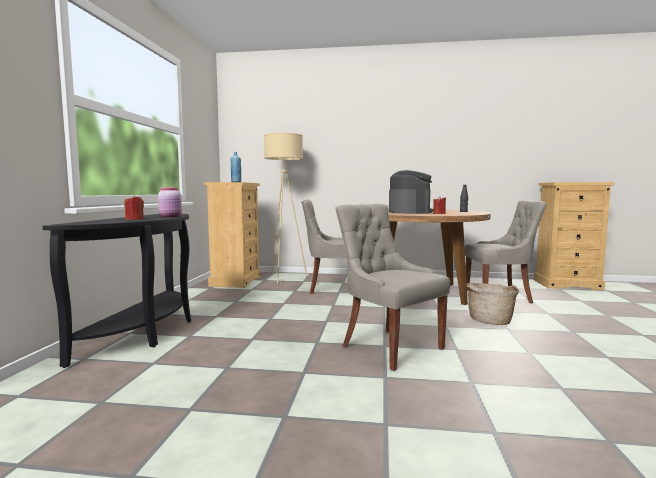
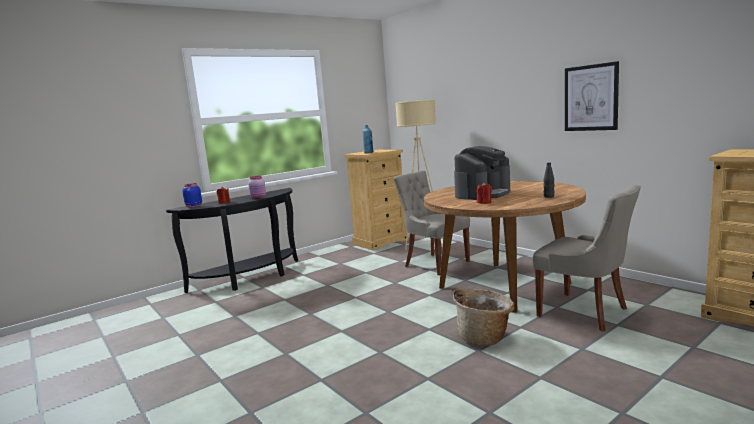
camera: 45 degrees right, 5 degrees up
(90, 222) = (193, 206): none -> blue jar
(389, 347) = (341, 333): grey chair -> none
(444, 146) = (591, 98): none -> picture

